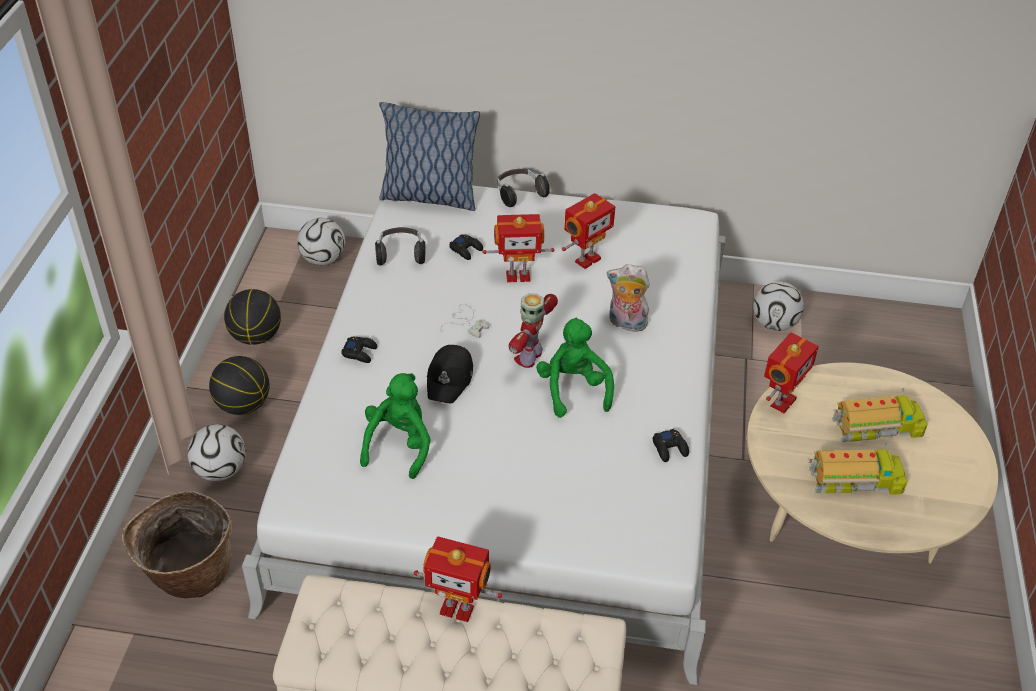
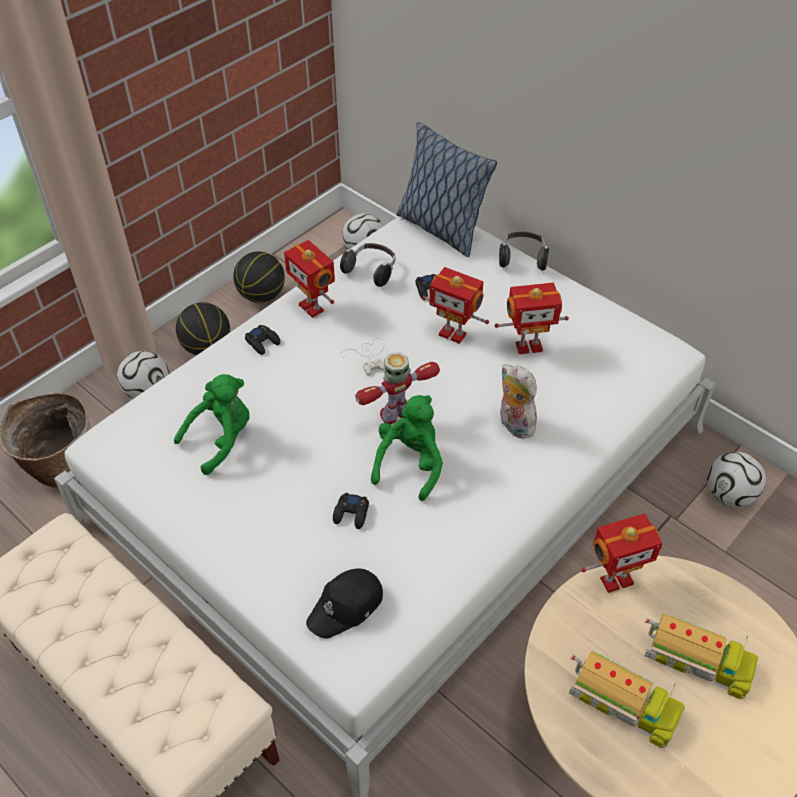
camera: 35 degrees right, 5 degrees up
(450, 379) = (311, 401): black cap -> black cap (346, 607)
(457, 608) = (141, 611): toy robot -> toy robot (313, 307)
(670, 448) = (448, 567): black game controller -> black game controller (351, 514)

